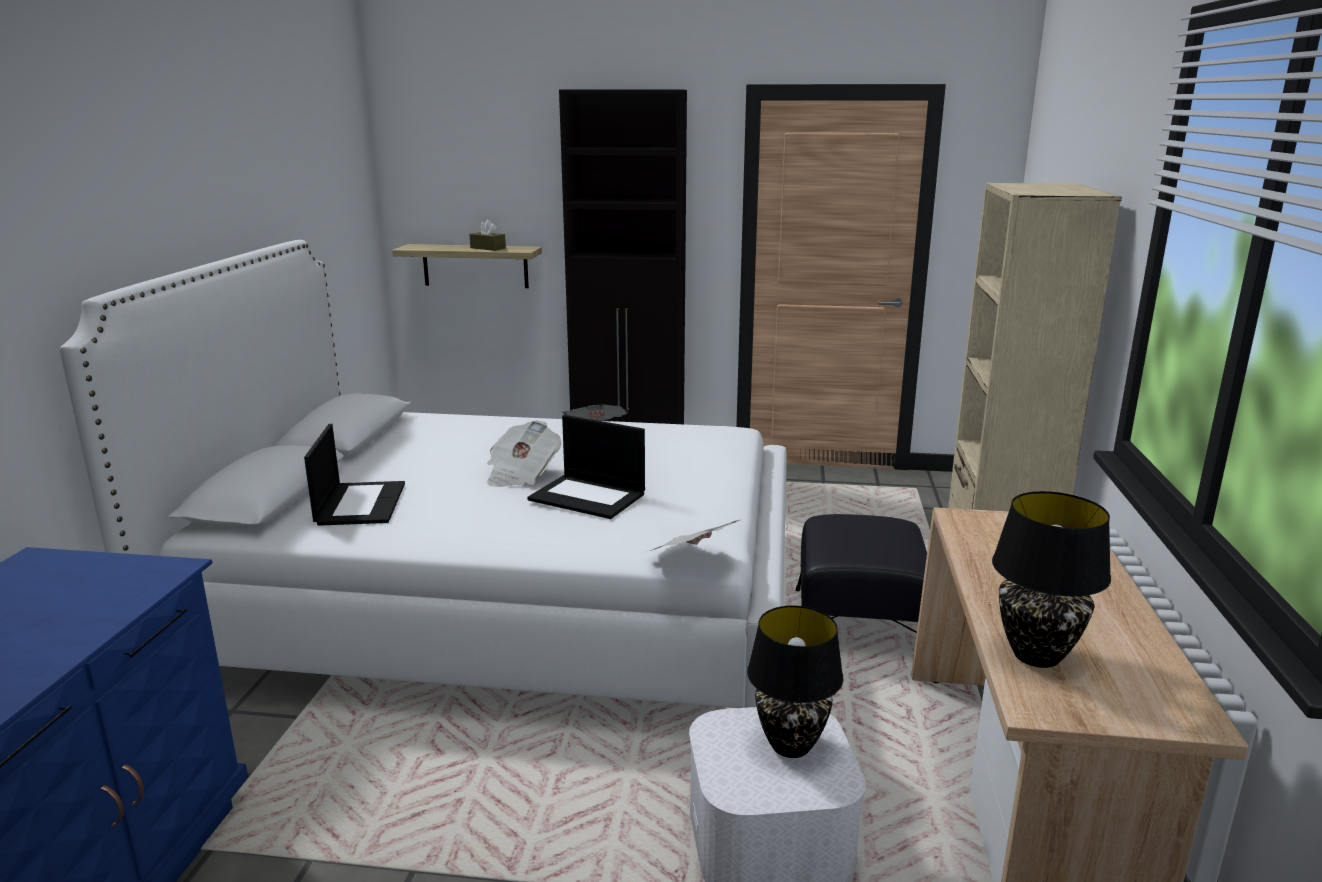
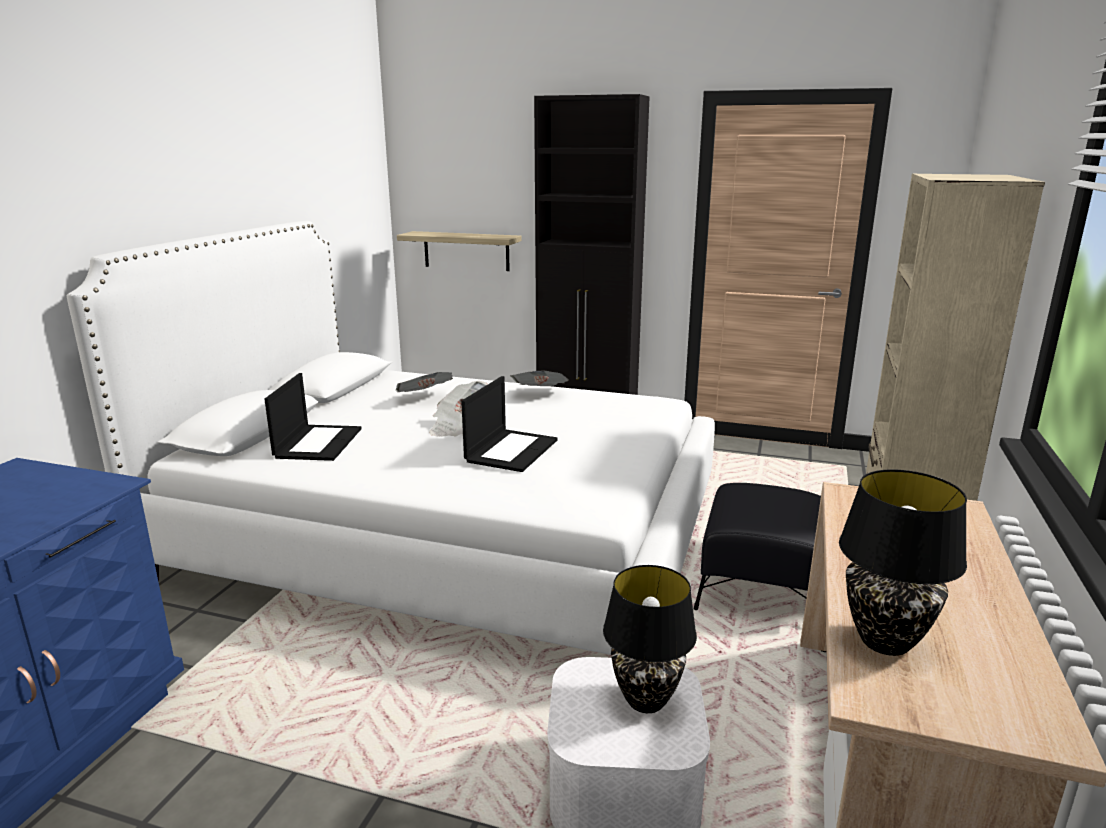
camera: 10 degrees right, 0 degrees up
(488, 248) = (475, 235): brown tissue box -> none
(589, 497) = (511, 450): laptop -> laptop turned 105 degrees counterclockwise
(691, 559) = (583, 513): newspaper -> newspaper (424, 398)

